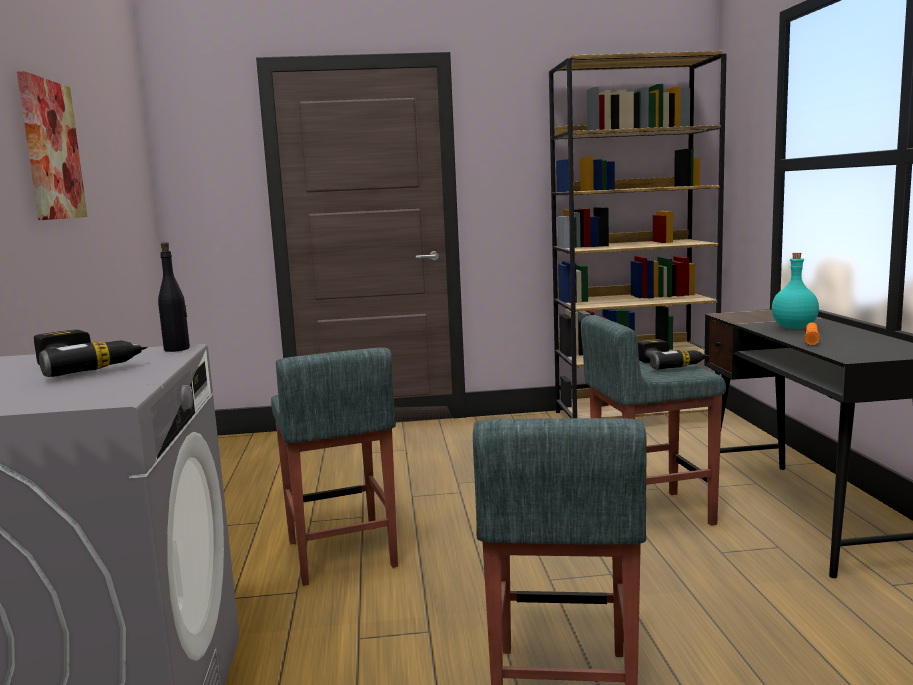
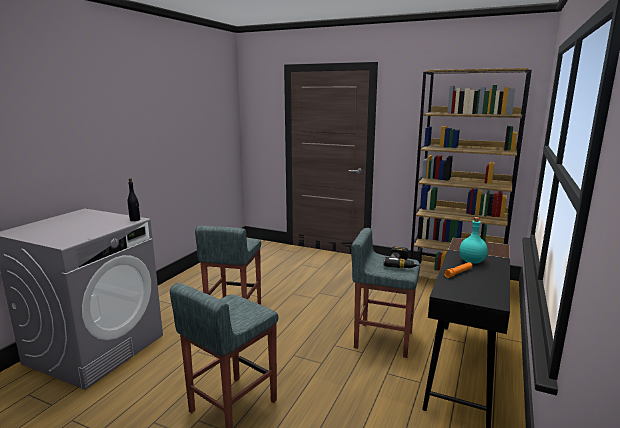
camera: 30 degrees right, 5 degrees up
(51, 150) = (156, 120): picture -> none
(88, 367) = (96, 223): power drill -> none

